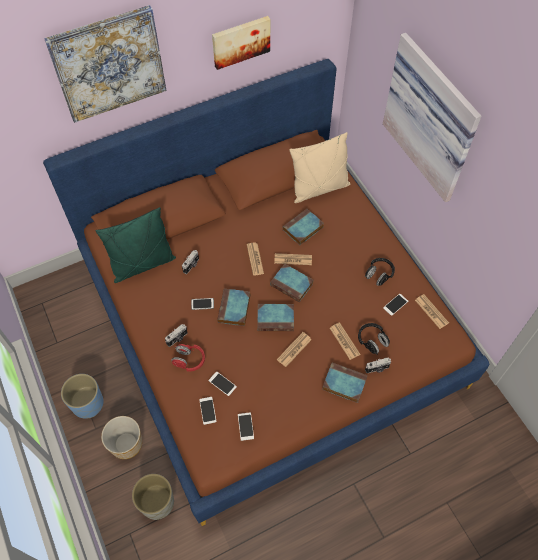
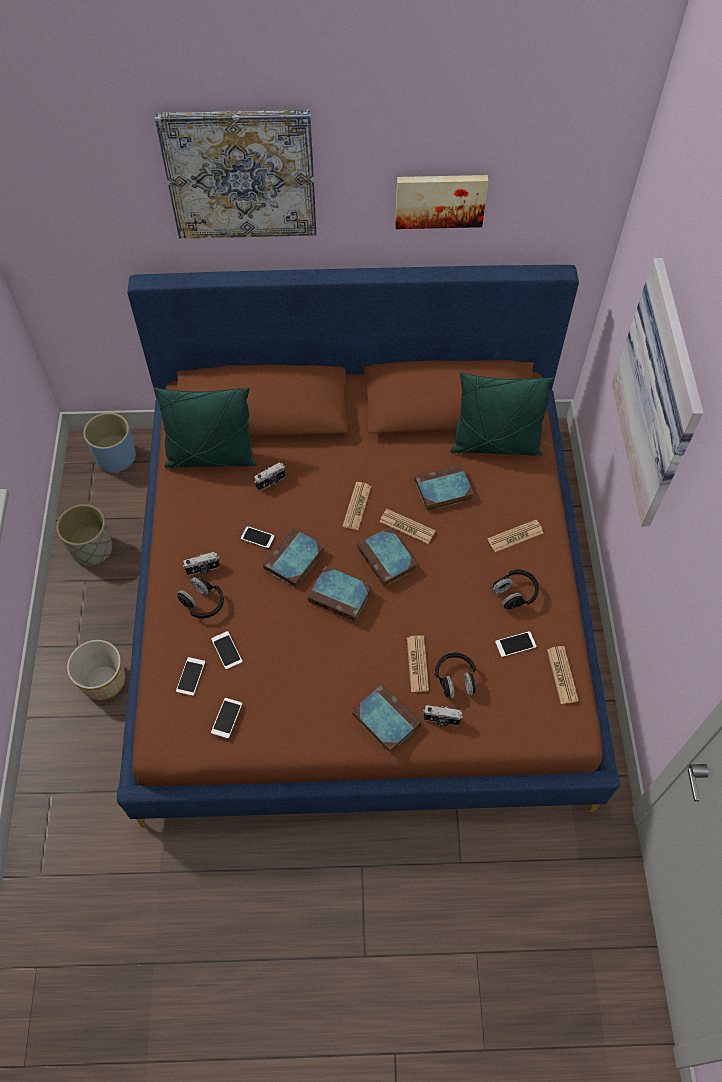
camera: 25 degrees right, 0 degrees up
(87, 403) = (84, 610): blue planter -> blue planter (116, 457)
(157, 503) = (102, 771): grey planter -> grey planter (91, 549)
(189, 360) = (202, 603): red headphones -> black headphones
(294, 349) = (343, 646): newspaper -> newspaper (515, 536)
(319, 188) = (495, 445): beige pillow -> green pillow

